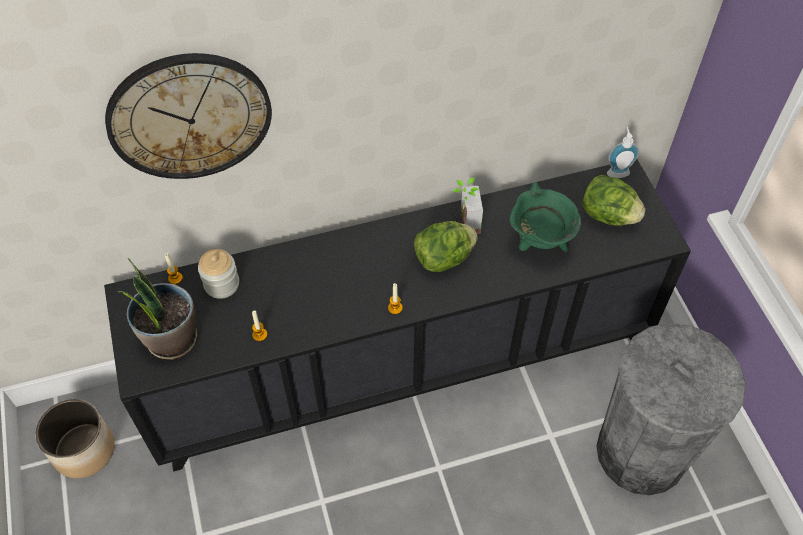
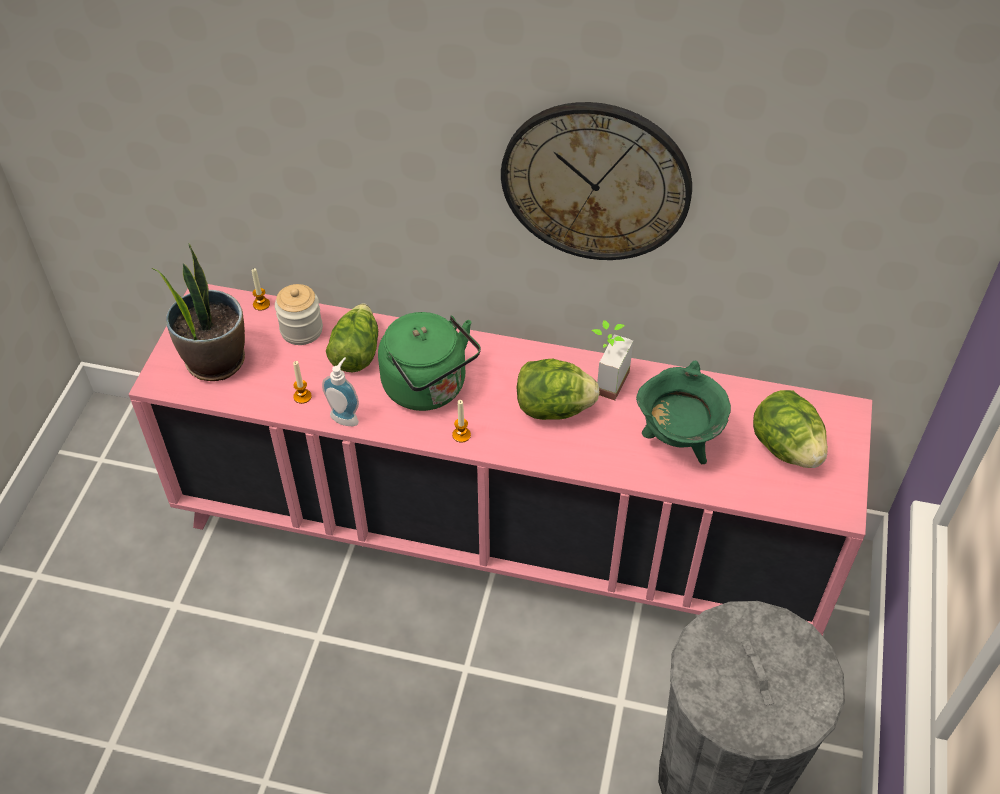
camera: 30 degrees right, 5 degrees down
(84, 449) = (125, 463): planter -> none
(189, 116) = (303, 113): wall clock -> wall clock (596, 181)
(274, 282) = (355, 352): none -> lettuce
(348, 284) = (429, 388): none -> green kettle
(401, 364) = (500, 536): black cabinet -> pink cabinet
(617, 171) = (835, 404): soap dispenser -> soap dispenser (346, 416)

